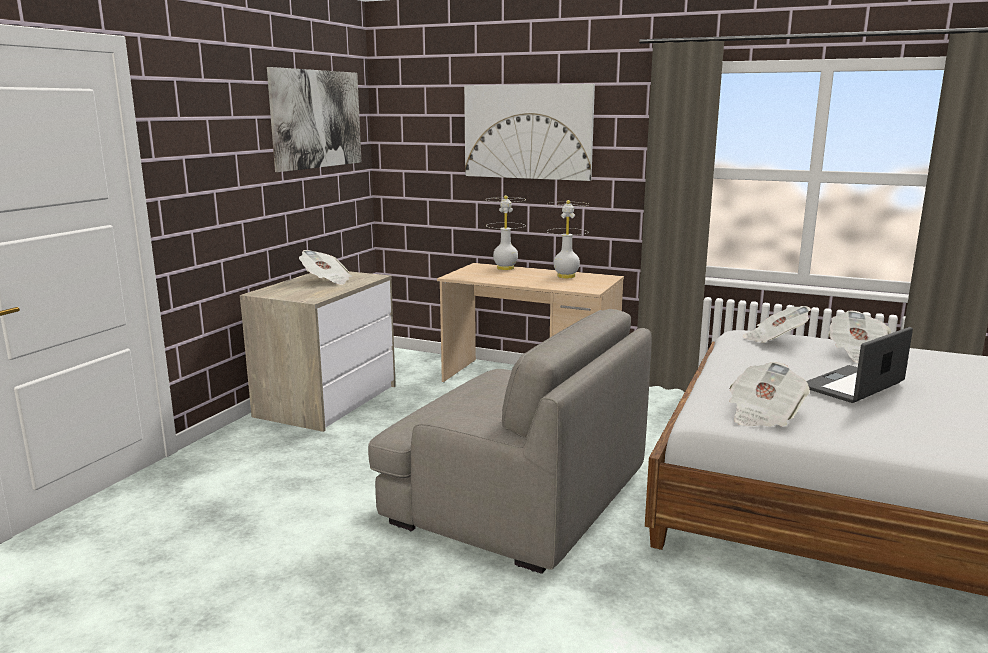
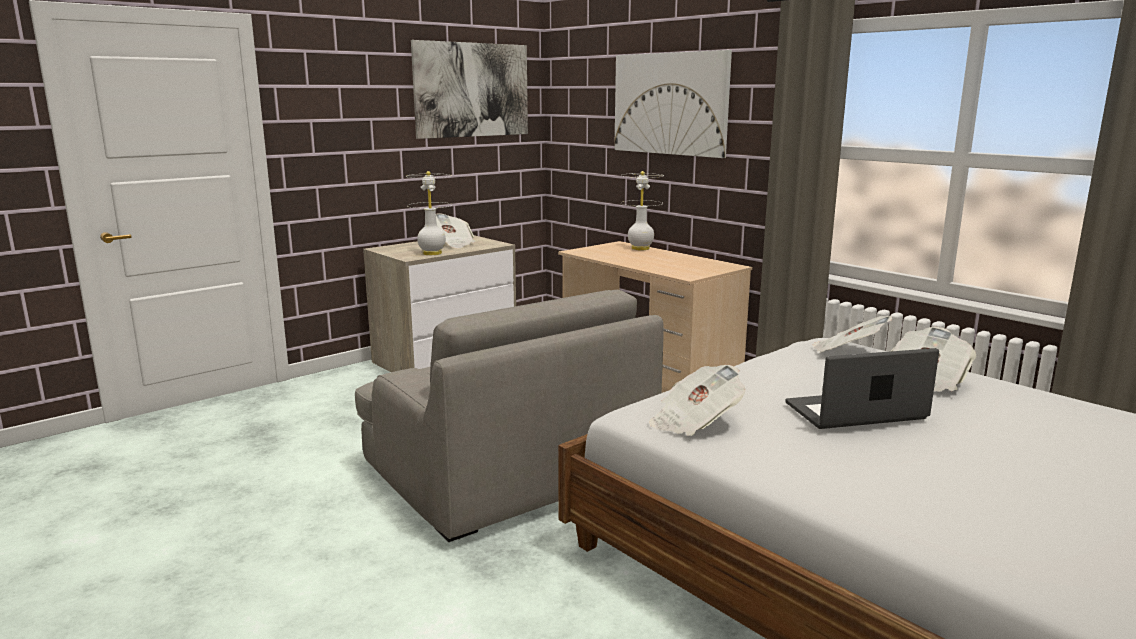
camera: 25 degrees right, 0 degrees up
(566, 276) = (687, 261): white table lamp -> white table lamp (432, 253)

